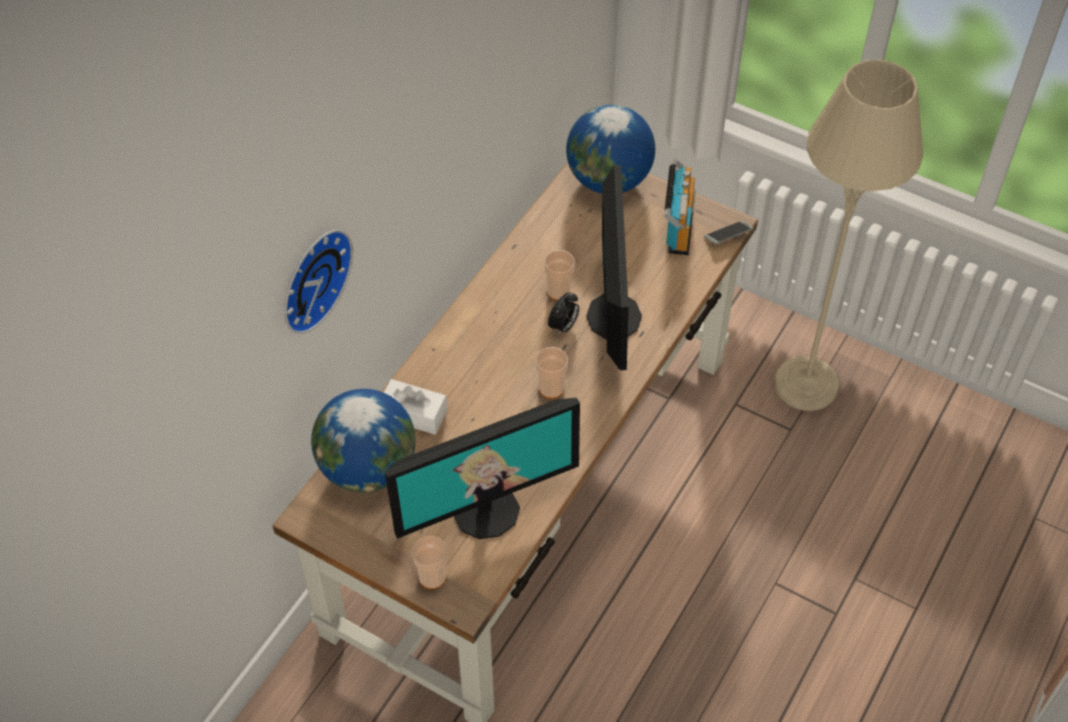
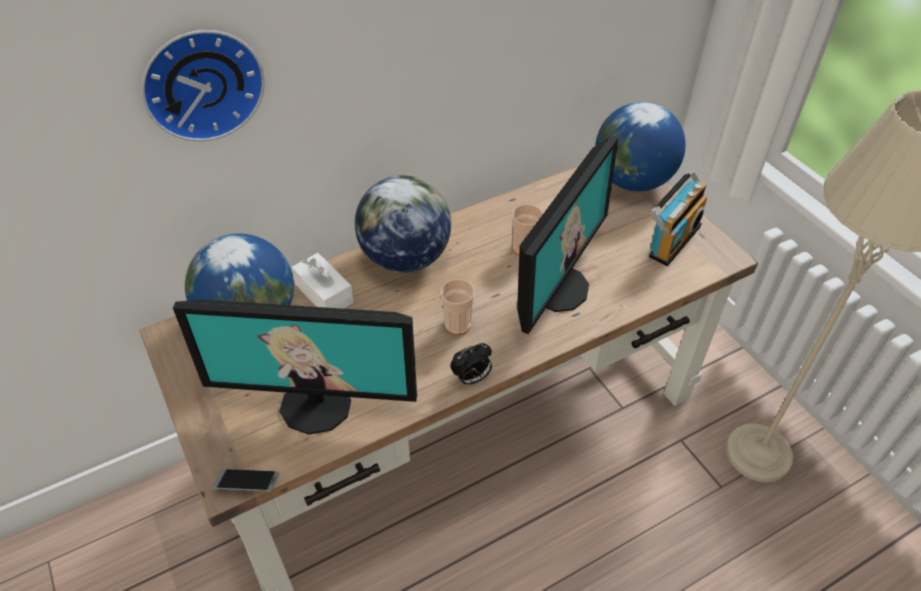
camera: 30 degrees right, 5 degrees down
(432, 577) = (221, 441): cup -> none
(460, 348) = (405, 258): none -> globe
(563, 326) = (507, 278): alarm clock -> alarm clock (471, 378)
(728, 236) = (718, 265): phone -> phone (247, 483)

